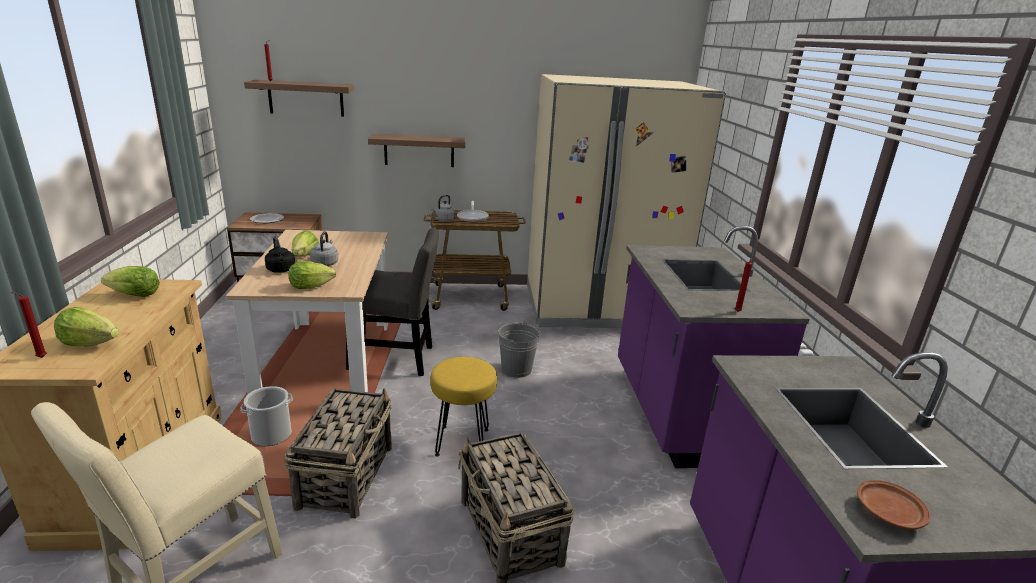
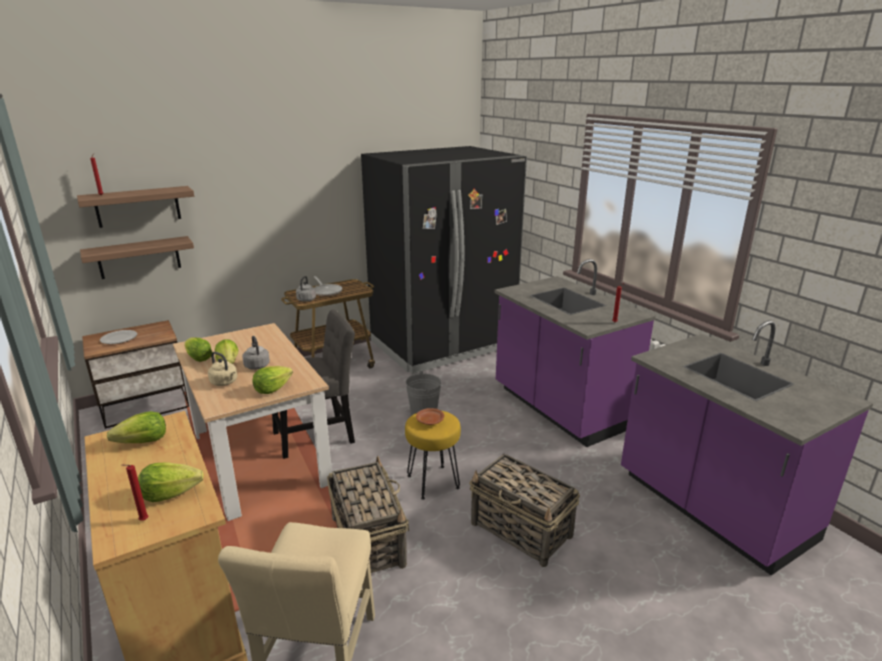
camera: 25 degrees left, 0 degrees up
(271, 435) = (271, 535): bucket -> none
(281, 270) = (225, 382): black kettle -> beige kettle
(288, 246) = (198, 358): none -> lettuce
(419, 150) = (260, 239): shelf -> shelf (139, 257)
(599, 307) = (443, 344): beige fridge -> black fridge
(888, 512) = (793, 416): brown plate -> brown plate (430, 421)

